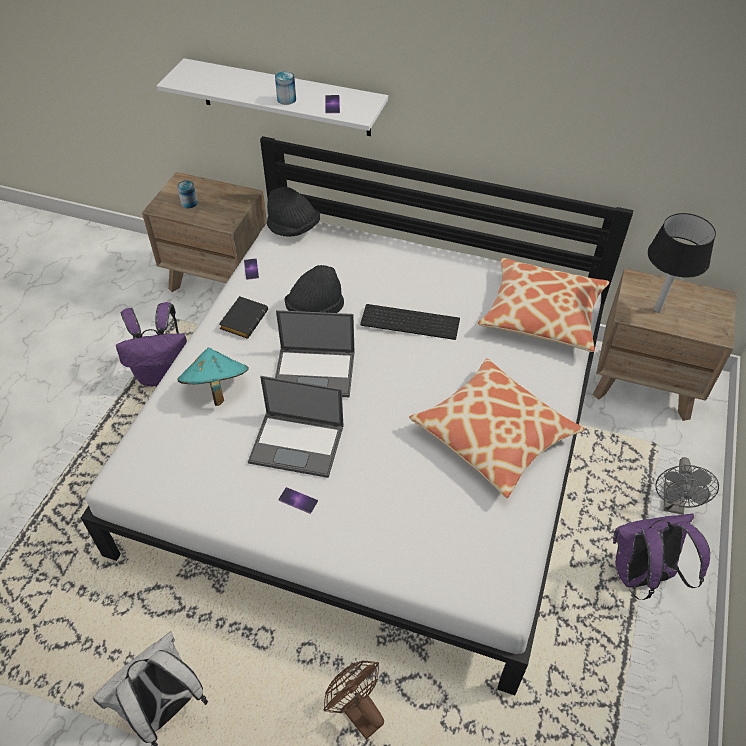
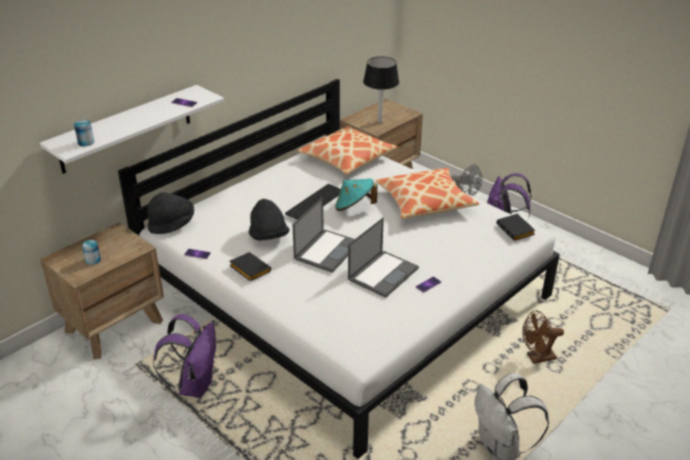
camera: 65 degrees left, 15 degrees down
(216, 388) = (307, 297): turquoise hat -> turquoise hat (354, 207)
(286, 99) = (157, 116): can -> can (86, 142)
(493, 574) = (516, 230): none -> black book

